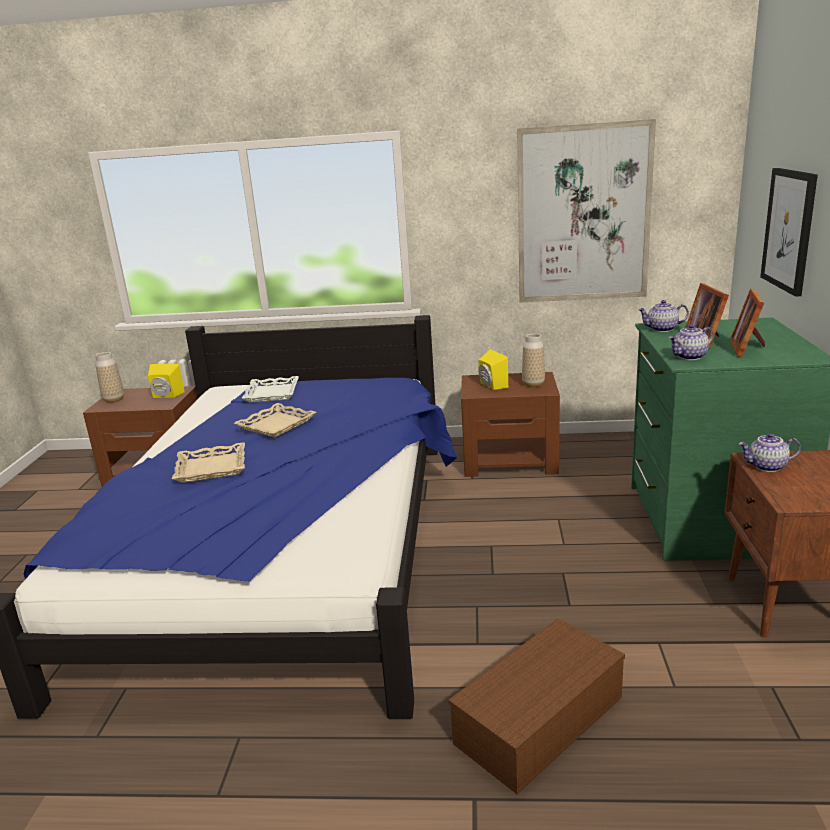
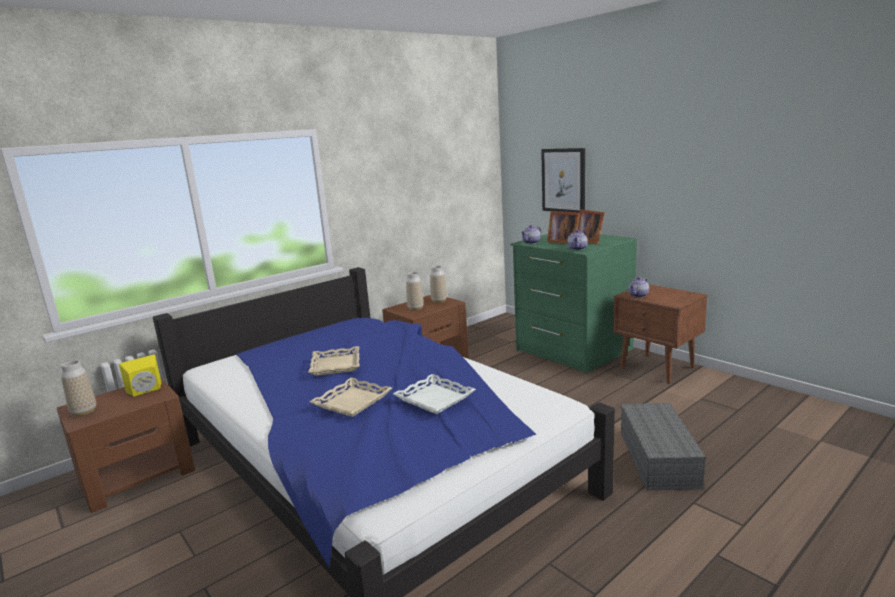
camera: 45 degrees left, 5 degrees down
(271, 393) = (275, 353): white tray -> white tray (434, 399)
(491, 386) = (415, 309): yellow speaker -> vase
(539, 722) = (659, 459): brown storage box -> grey storage box
(583, 214) = (431, 185): picture -> none

